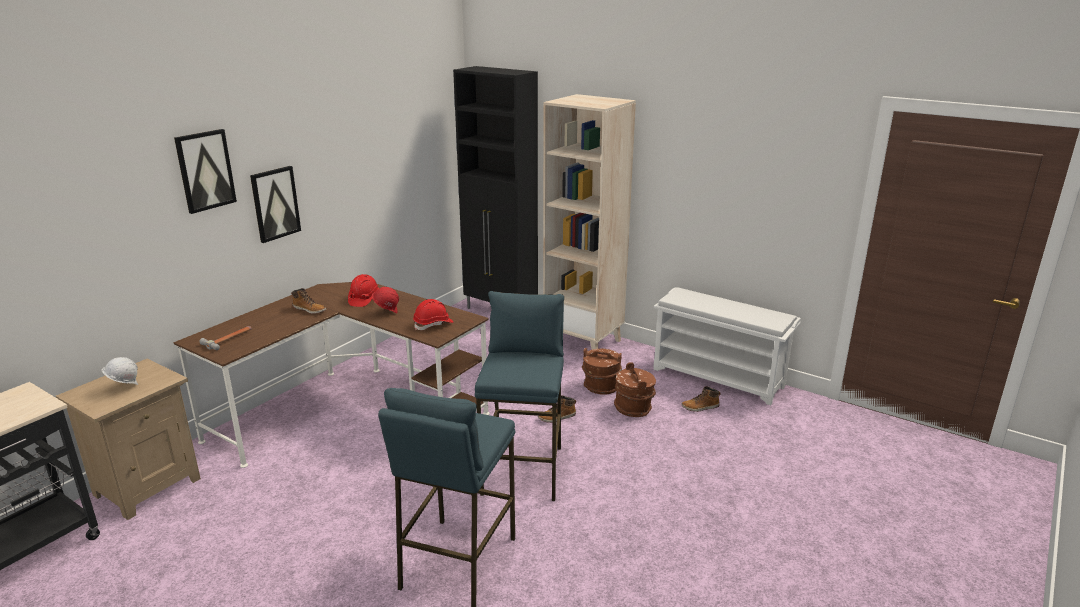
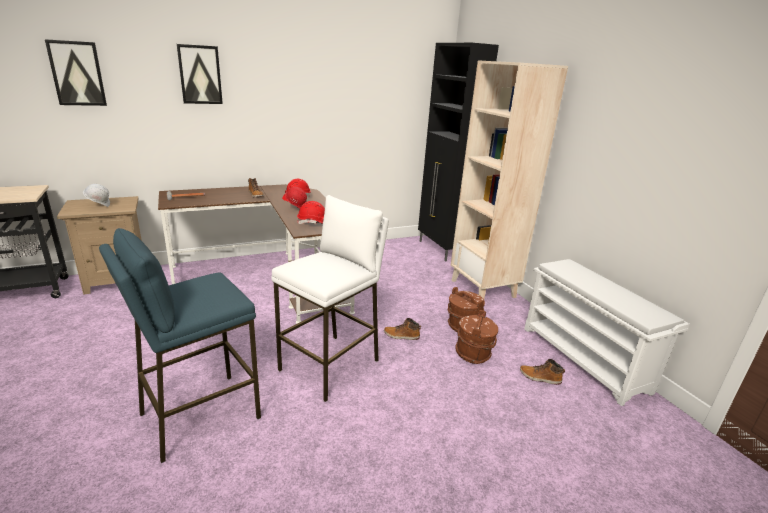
camera: 30 degrees right, 0 degrees up
(275, 203) = (257, 114): picture -> picture (77, 73)
(524, 470) = (331, 365): blue stool -> white stool

